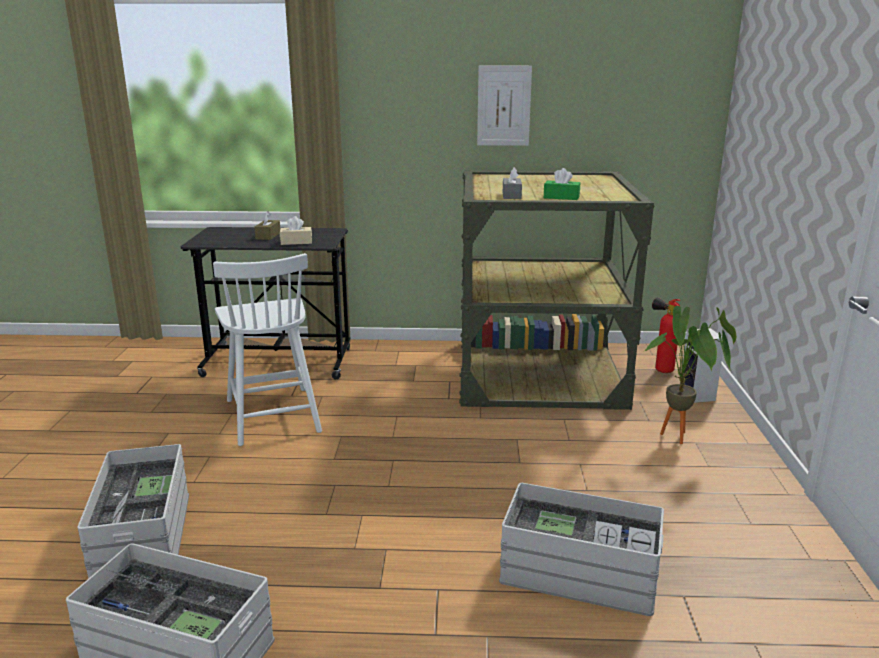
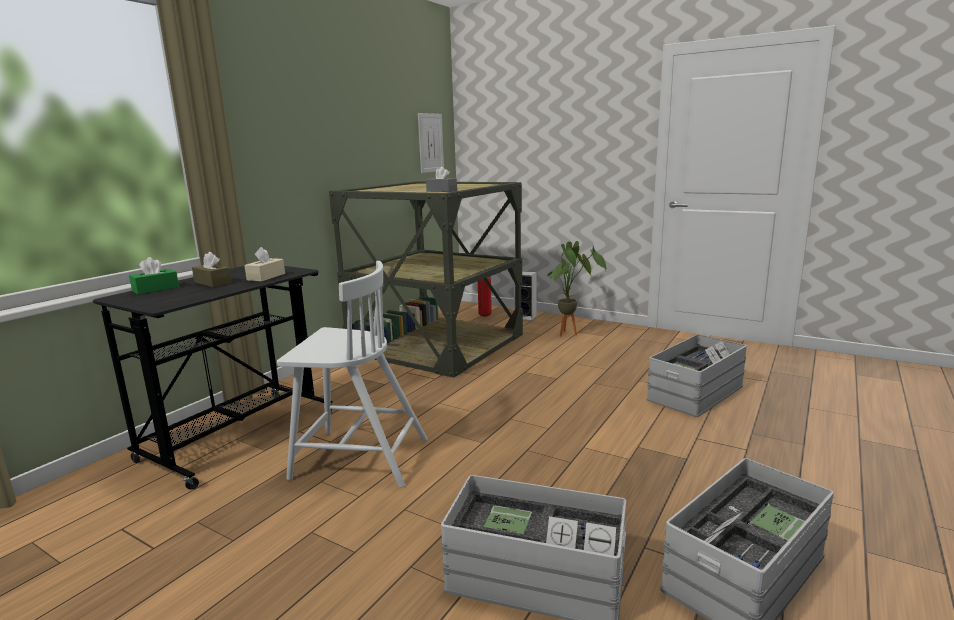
camera: 60 degrees left, 5 degrees down
(504, 106) = (346, 130): picture -> picture (430, 143)
(561, 197) = (468, 188): green tissue box -> green tissue box (155, 289)

